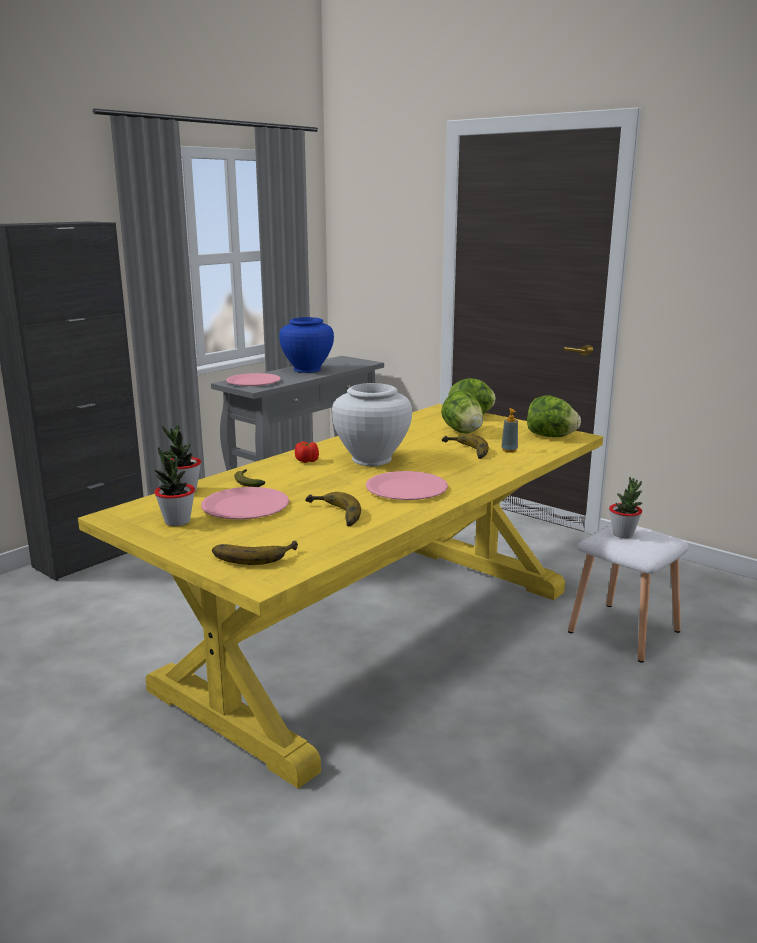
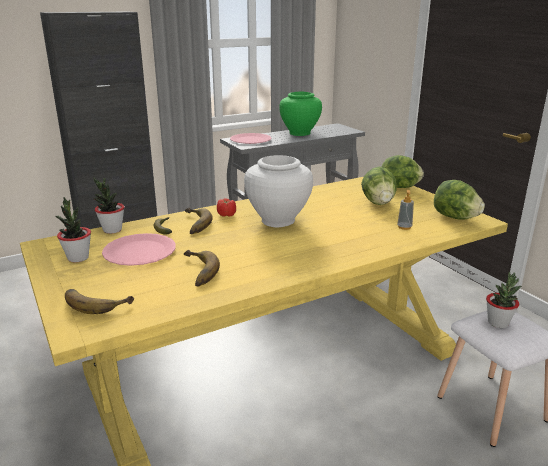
camera: 20 degrees right, 5 degrees up
(307, 369) = (300, 133): blue vase -> green vase
(406, 488) = (280, 254): pink plate -> none
(464, 451) = (363, 222): banana -> banana (192, 224)

